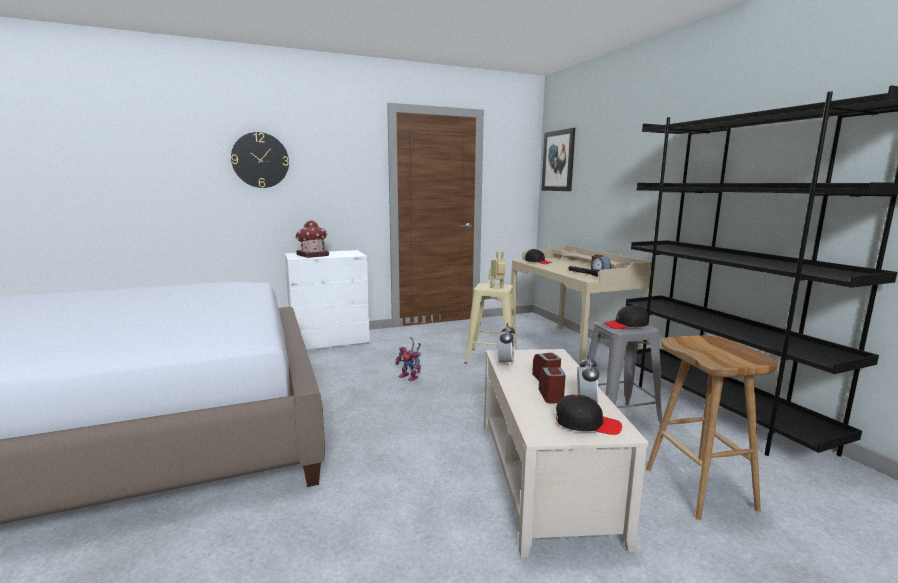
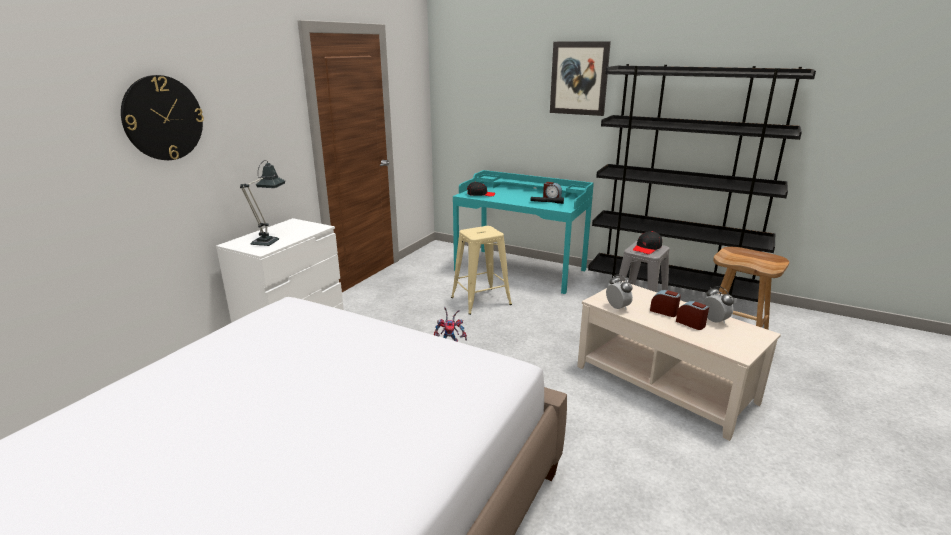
camera: 40 degrees left, 10 degrees up
(312, 255) = (268, 241): toy house -> table lamp
(497, 288) = (488, 233): toy robot -> none
(558, 161) = (459, 82): picture -> picture (579, 78)
(570, 348) = (520, 270): beige desk -> turquoise desk
(586, 424) = (741, 335): black cap -> none

